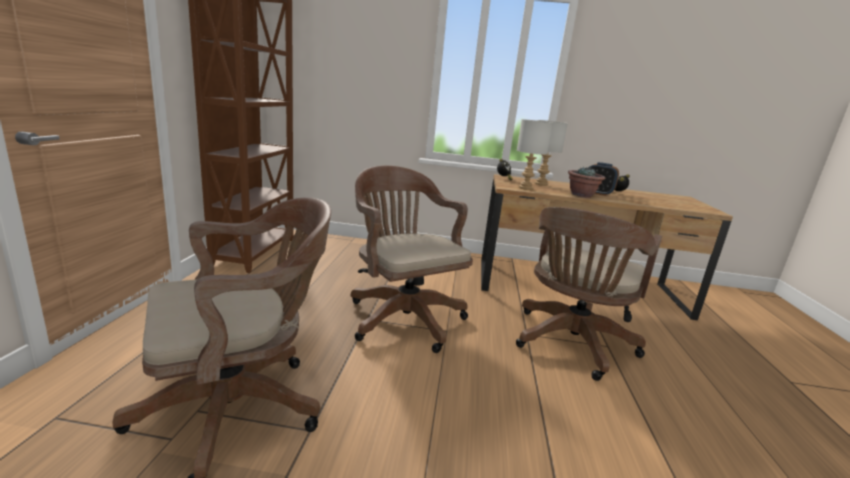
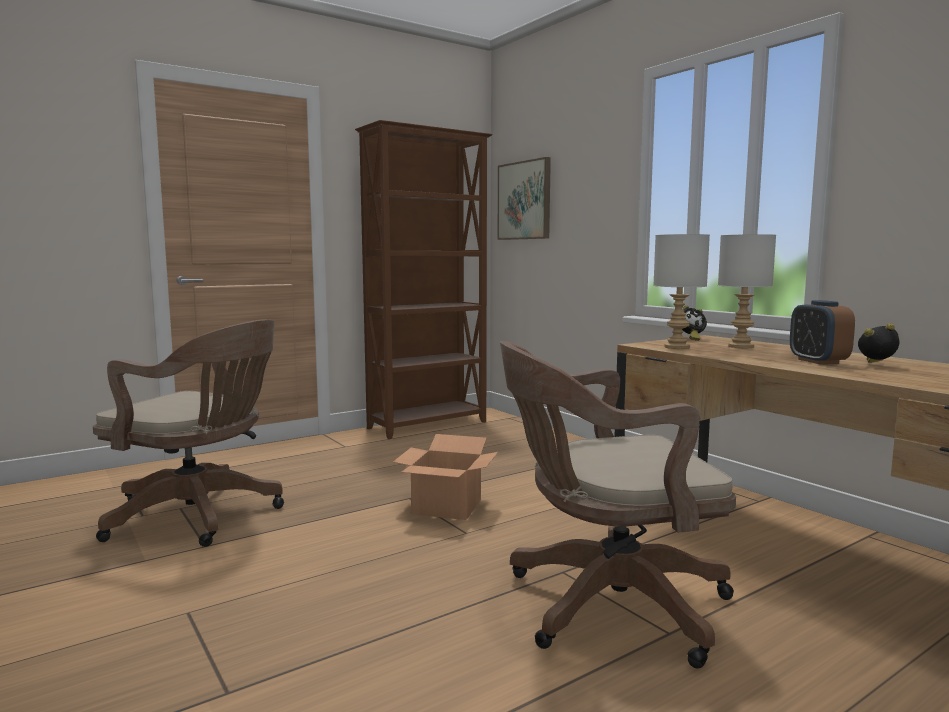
camera: 50 degrees right, 10 degrees down
(312, 59) = (524, 200): none -> picture
(402, 316) = (448, 507): brown office chair -> cardboard box
(581, 195) = (756, 360): potted plant -> none

